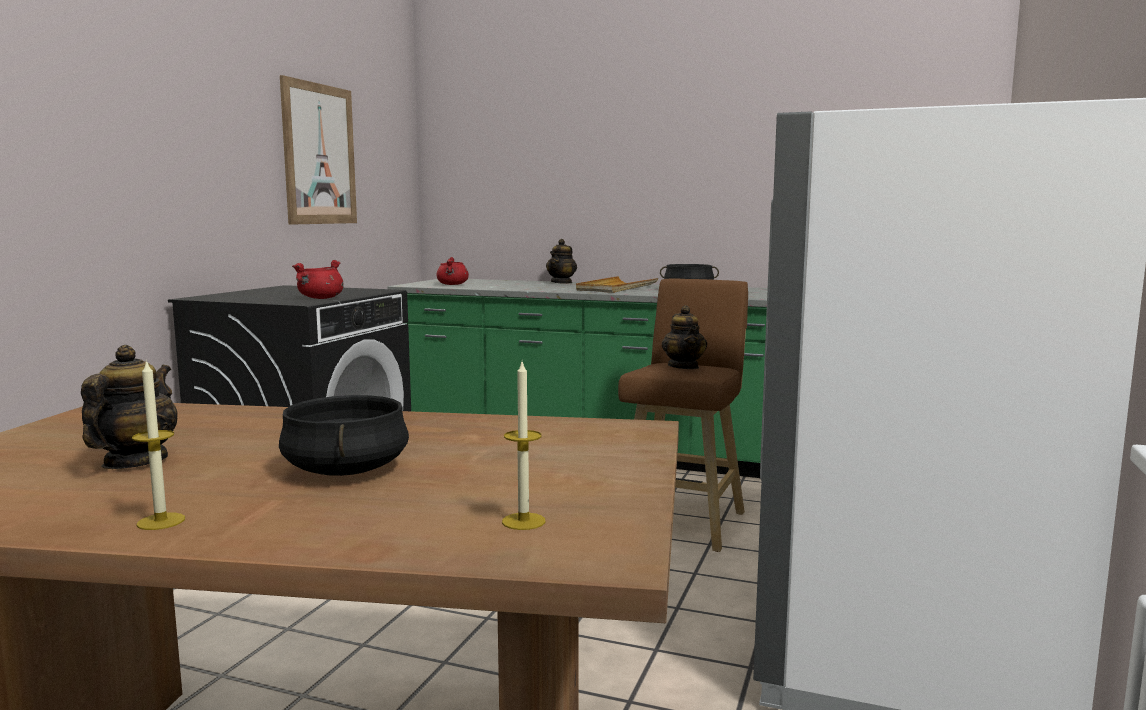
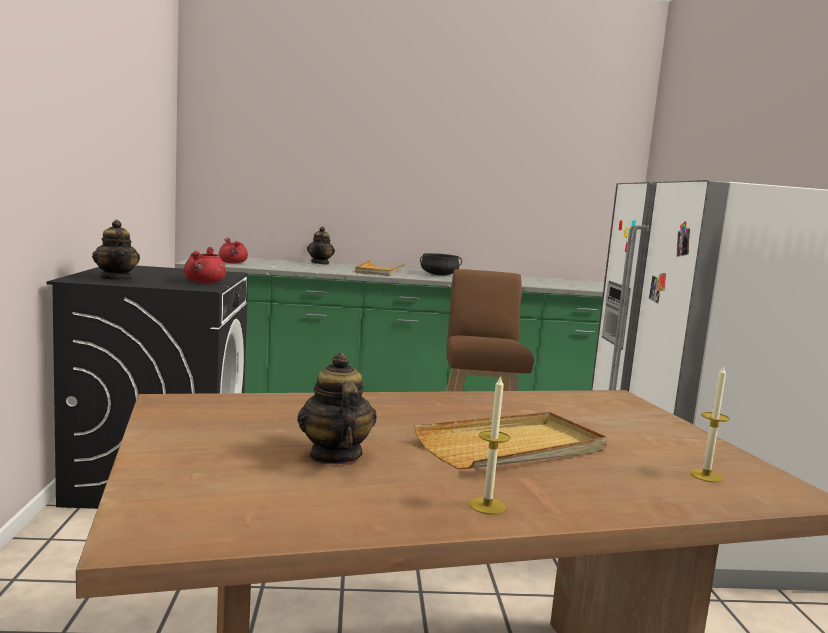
camera: 25 degrees left, 0 degrees up
(319, 154) = (129, 138): picture -> none
(347, 470) = (513, 447): black cooking pot -> beige tray
(684, 367) = (491, 339): teapot -> teapot (116, 278)

